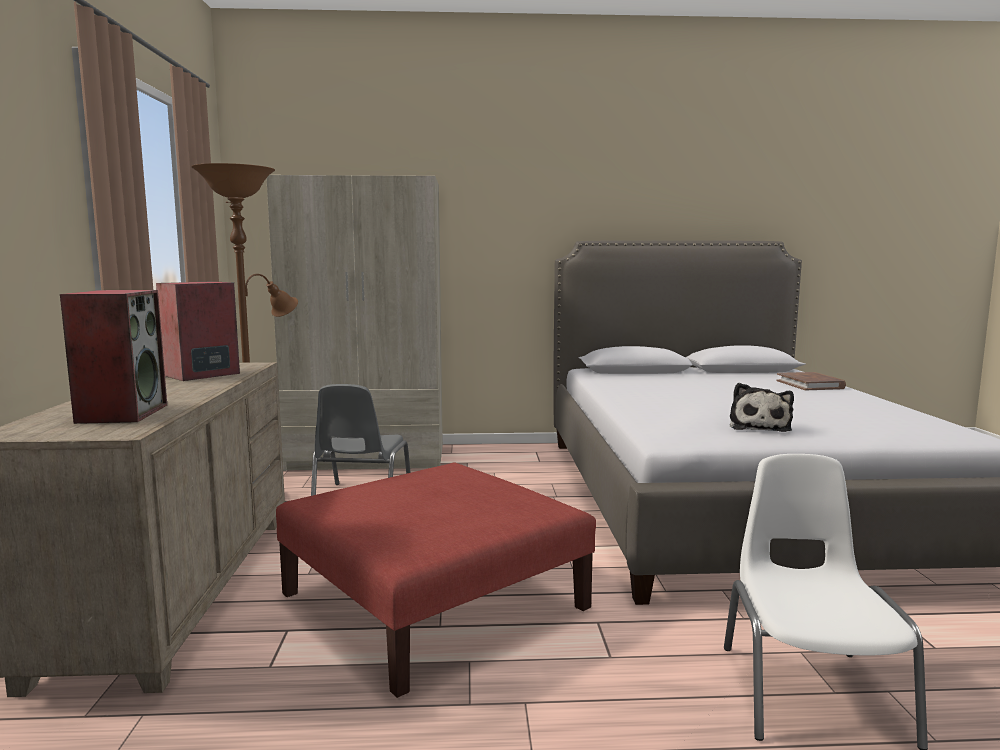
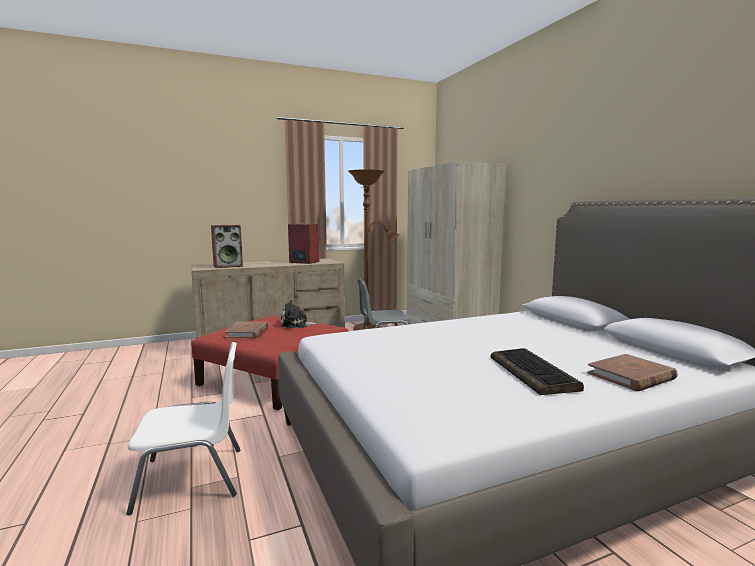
camera: 70 degrees right, 0 degrees up
(428, 521) = (247, 332): none -> brown book
(759, 426) = (381, 355): plush toy -> plush toy (296, 325)
(811, 398) = (533, 373): none -> keyboard

